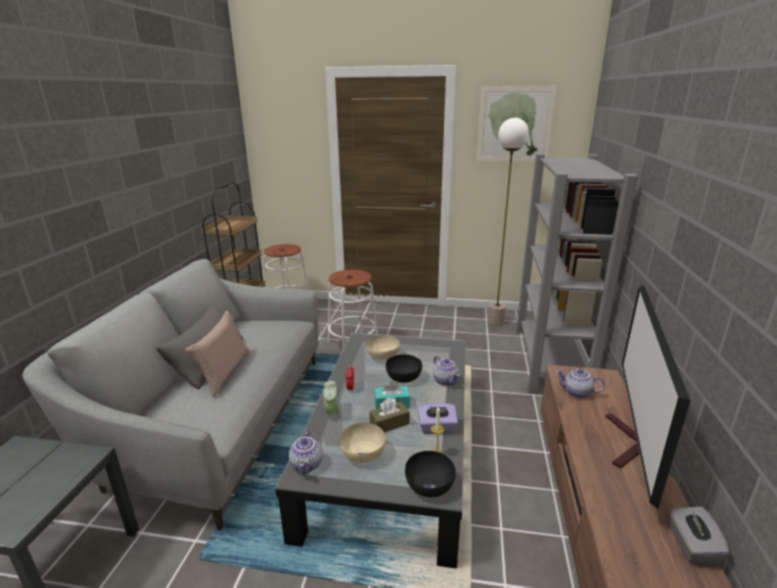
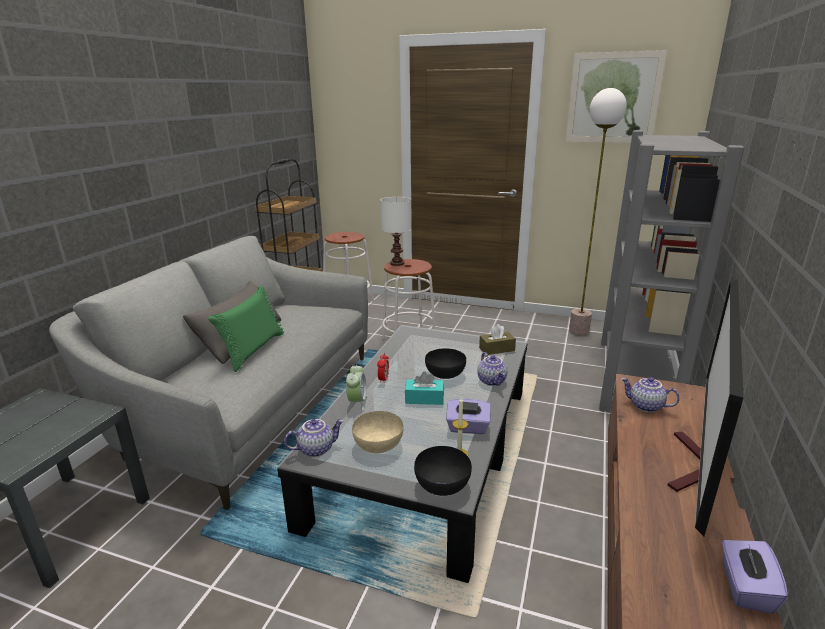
camera: 10 degrees right, 0 degrees up
(225, 373) = (253, 350): beige pillow -> green pillow
(307, 465) = (316, 449): teapot -> teapot turned 120 degrees counterclockwise
(339, 275) = (396, 263): none -> white table lamp
(383, 356) = (428, 351): beige bowl -> none
(389, 423) = (416, 418): brown tissue box -> brown tissue box (497, 349)
(691, 546) = (745, 588): grey tissue box -> purple tissue box

